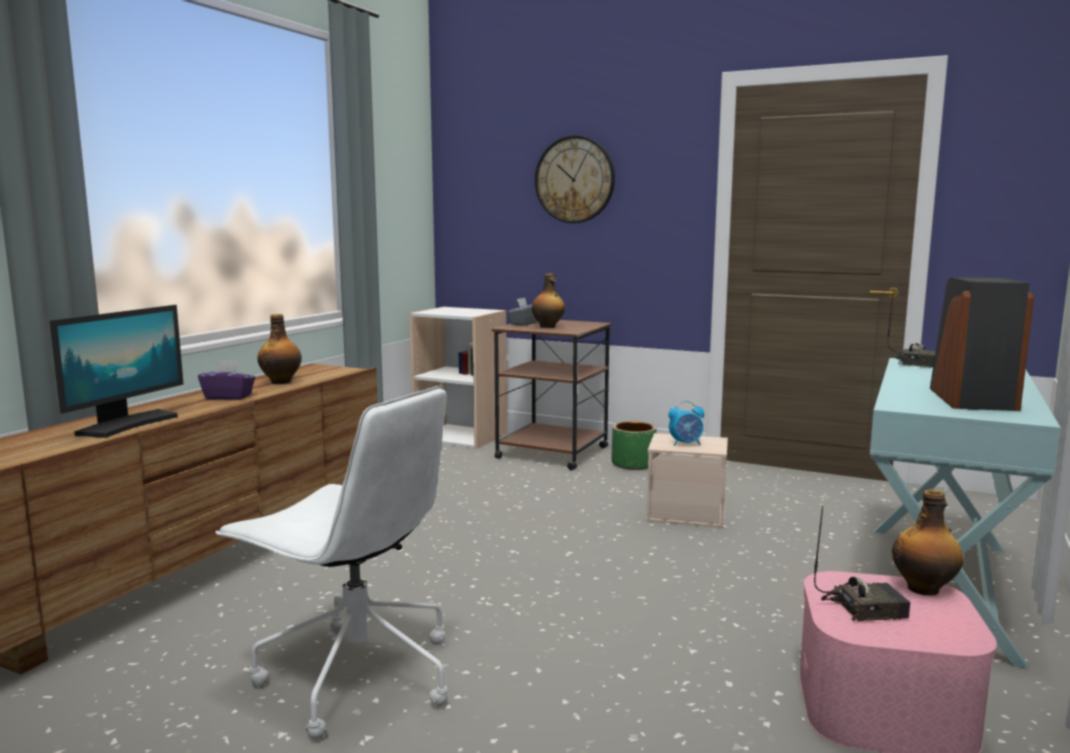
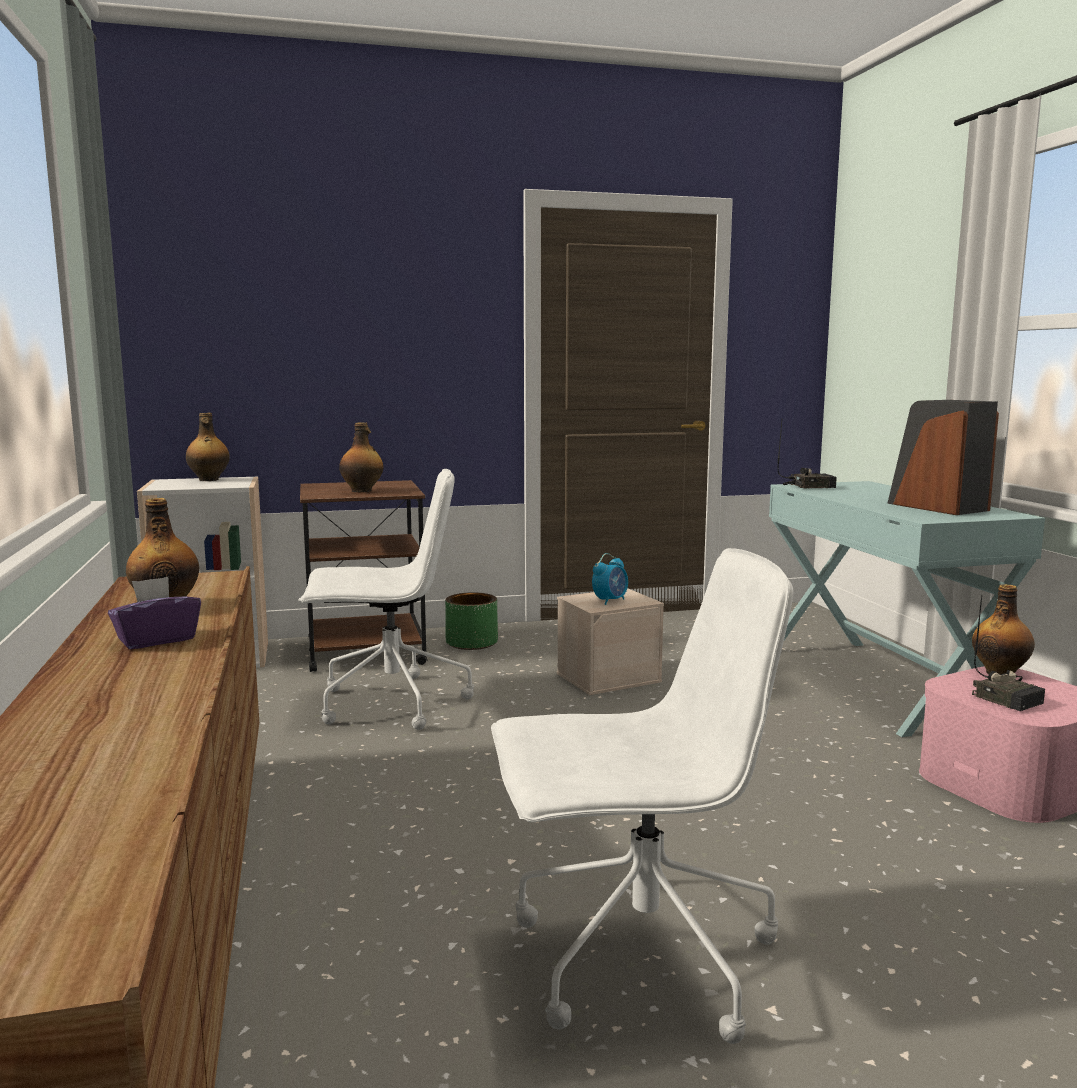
camera: 40 degrees left, 0 degrees up
(127, 424) = (128, 712): monitor -> none
(469, 309) = (208, 480): none -> bottle
(501, 489) = (385, 703): none -> white office chair
(523, 323) = (318, 490): grey tissue box -> none
(574, 179) = (347, 303): wall clock -> none
(864, 608) = (1007, 699): radio -> radio turned 105 degrees clockwise

